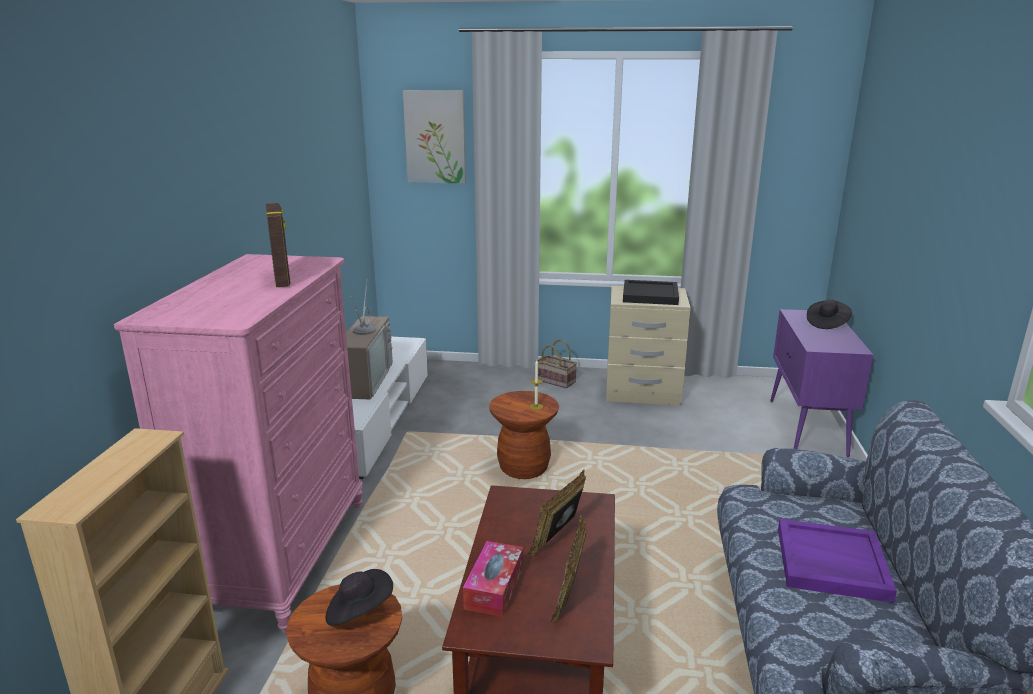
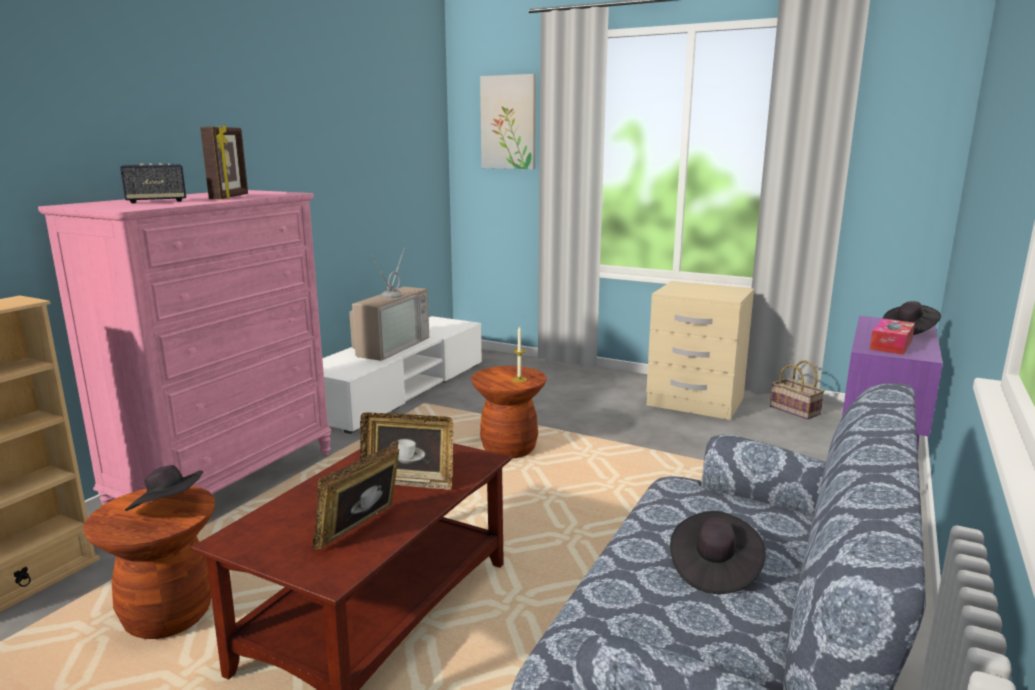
camera: 20 degrees right, 5 degrees down
(226, 298) = (156, 201): none -> speaker
(494, 587) = (297, 509): tissue box -> tissue box (891, 345)
(557, 381) = (608, 382): basket -> basket (796, 410)
(559, 538) = (408, 482): picture frame -> picture frame turned 135 degrees counterclockwise
(650, 295) = (705, 290): black tray -> none
(830, 563) = (713, 569): purple tray -> black hat

